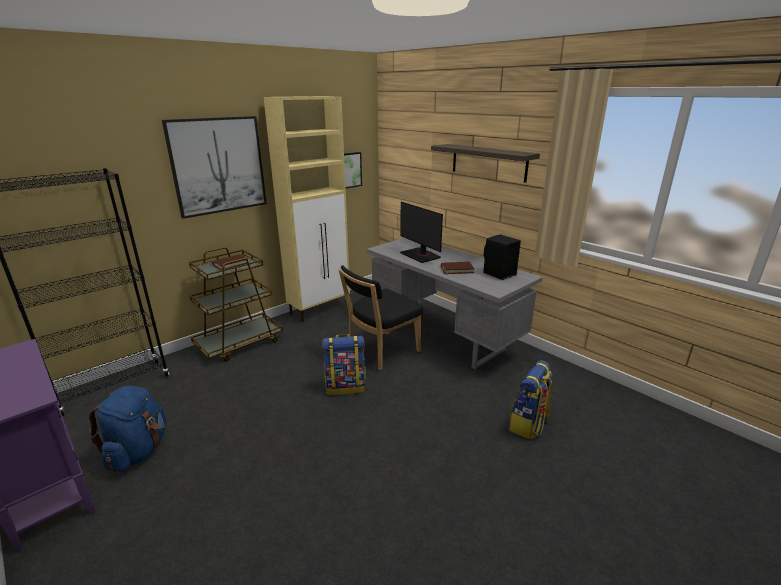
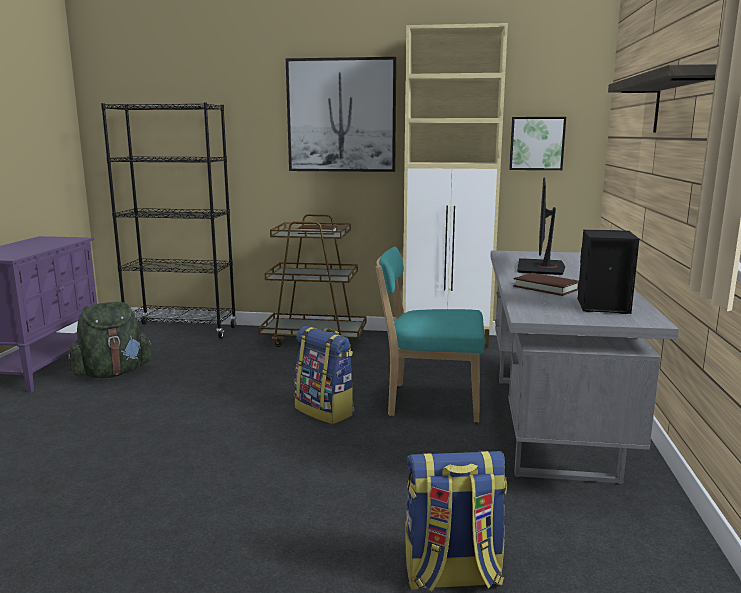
camera: 50 degrees right, 10 degrees down
(138, 451) = (113, 373): blue backpack -> green backpack
(381, 352) = (429, 402): black chair -> turquoise chair

